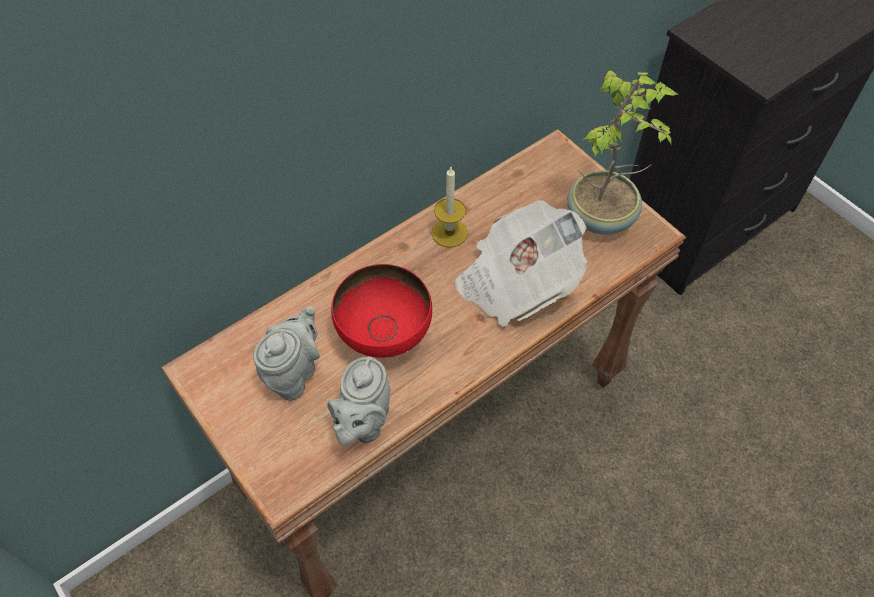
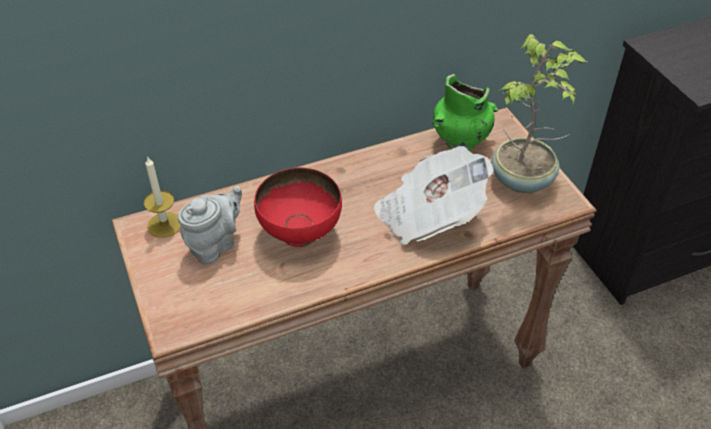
camera: 15 degrees right, 10 degrees down
(363, 422) = (258, 293): grey teapot -> none
(449, 233) = (383, 167): candle -> candle (164, 224)
(523, 183) = (461, 142): none -> green vase

